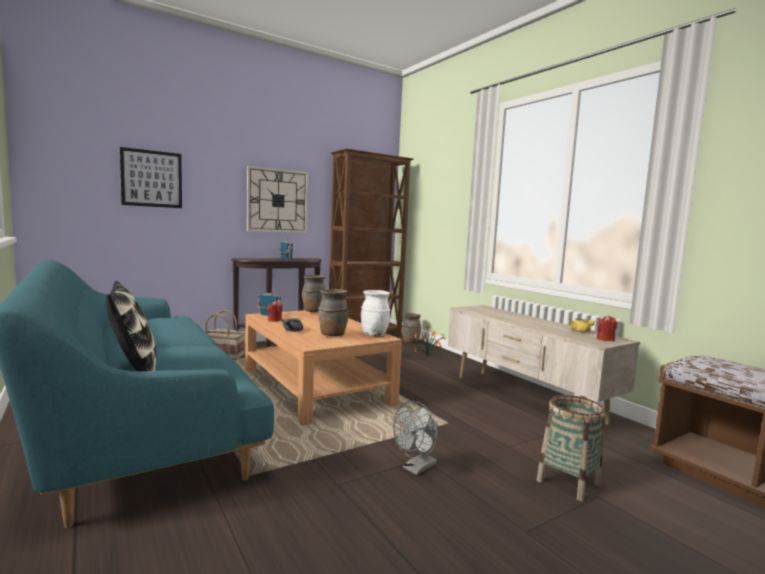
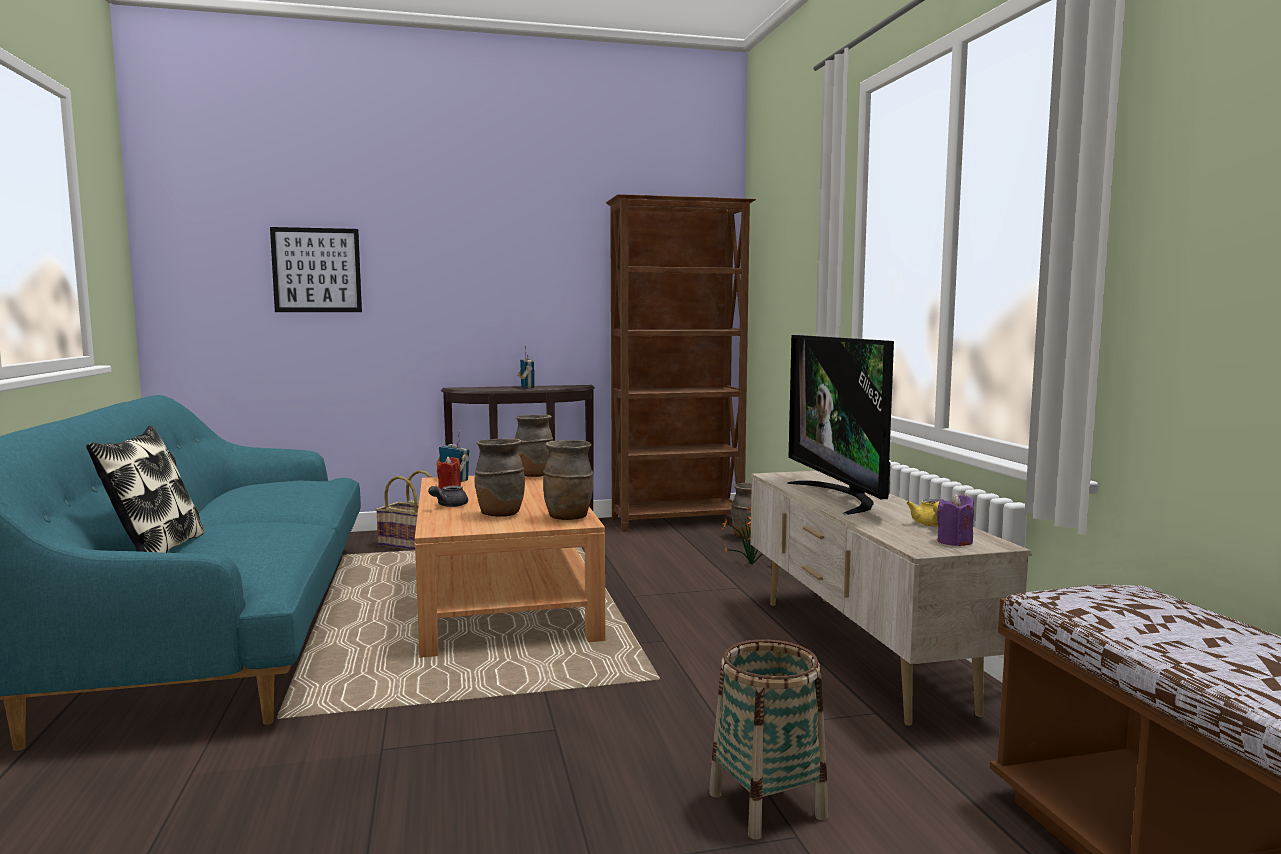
camera: 20 degrees right, 0 degrees up
(277, 200) = (516, 291): wall clock -> none
(374, 335) = (569, 518): white vase -> brown vase
(416, 468) = (524, 743): grey fan -> none
(515, 319) = (840, 497): none -> television
(605, 339) = (954, 542): red candle -> purple candle

